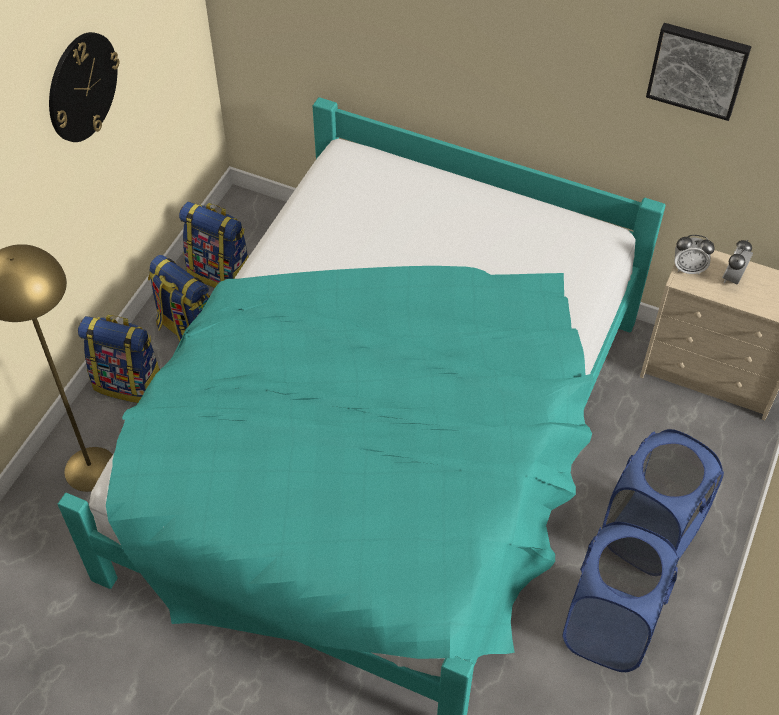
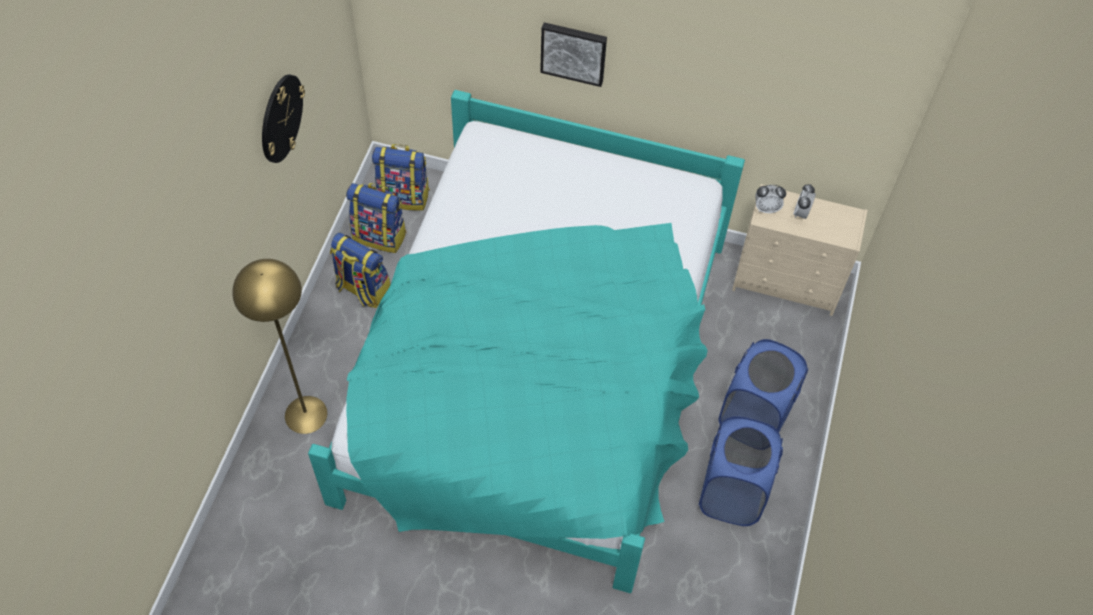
camera: 10 degrees left, 5 degrees up
(129, 383) = (323, 339): backpack -> backpack (404, 196)
(698, 69) = (766, 64): picture -> picture (573, 52)

